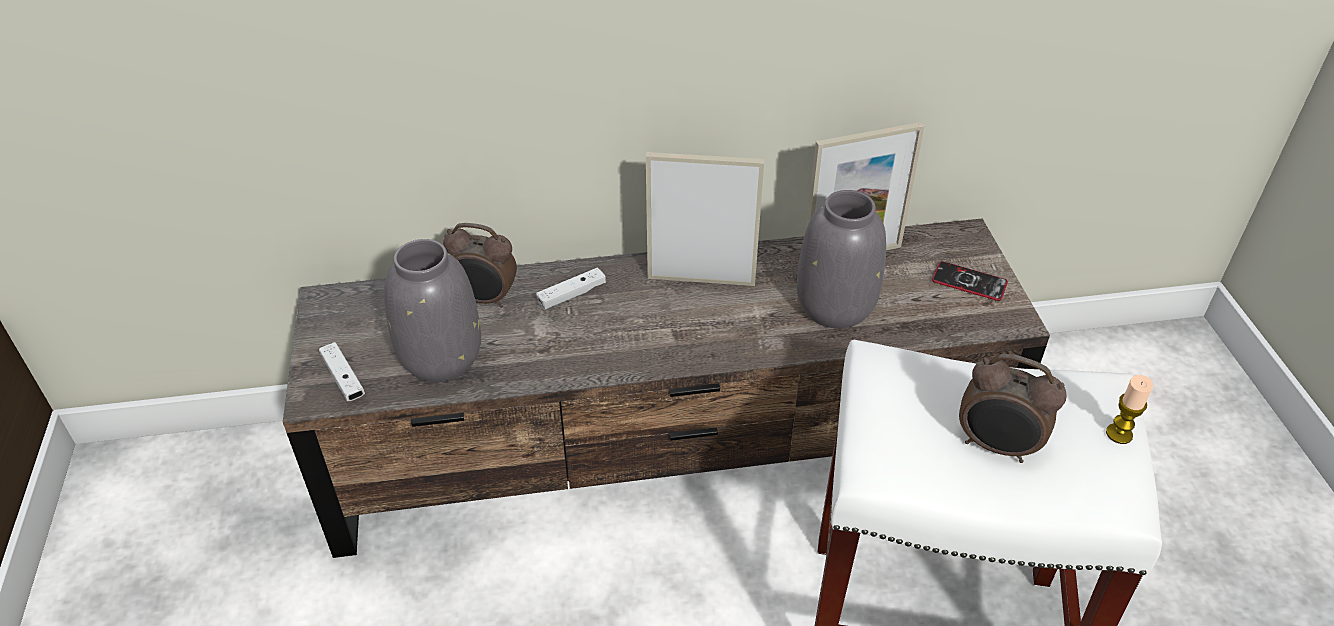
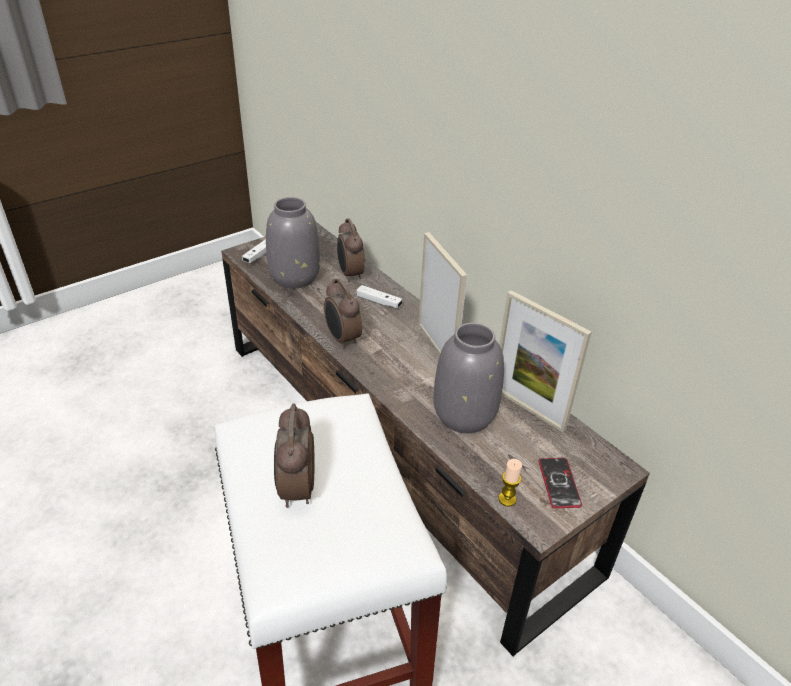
camera: 60 degrees right, 5 degrees down
(626, 358) = (342, 339): none -> alarm clock
(1119, 434) = (346, 560): candle -> candle (507, 499)

